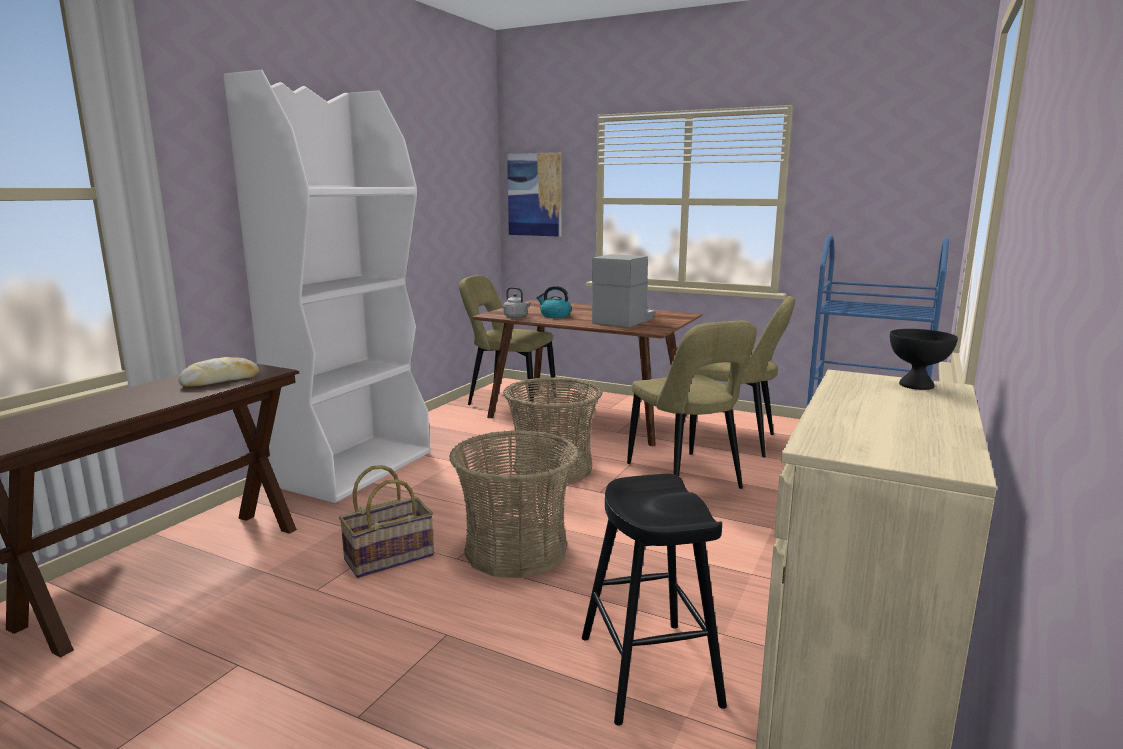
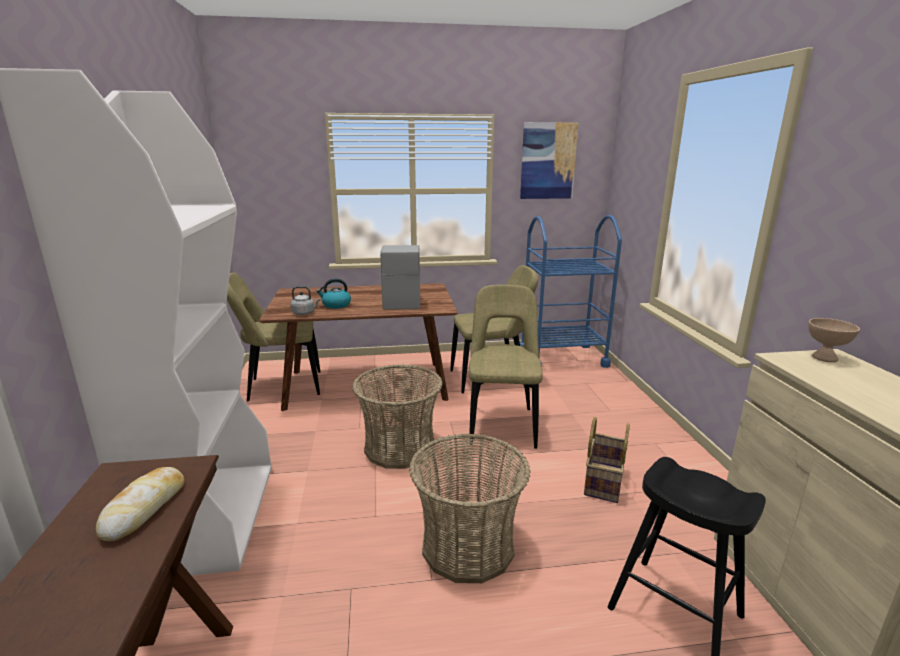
camera: 35 degrees left, 5 degrees up
(389, 557) = (371, 609): basket -> basket (603, 481)
(535, 195) = (263, 187): picture -> picture (548, 161)
(686, 479) = (502, 424): beige chair -> beige chair turned 120 degrees counterclockwise
(915, 385) = (824, 358): black bowl -> beige bowl

